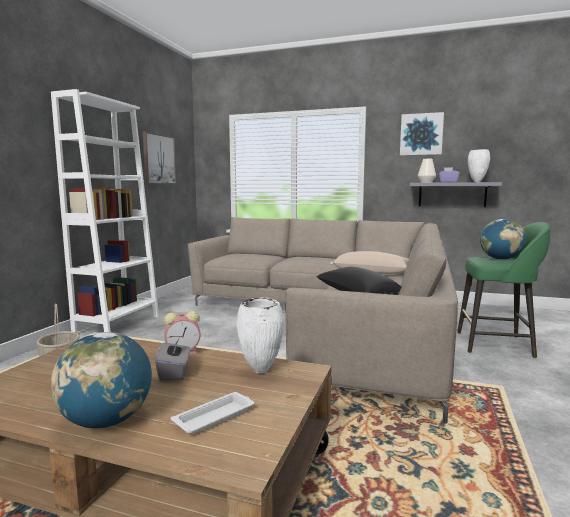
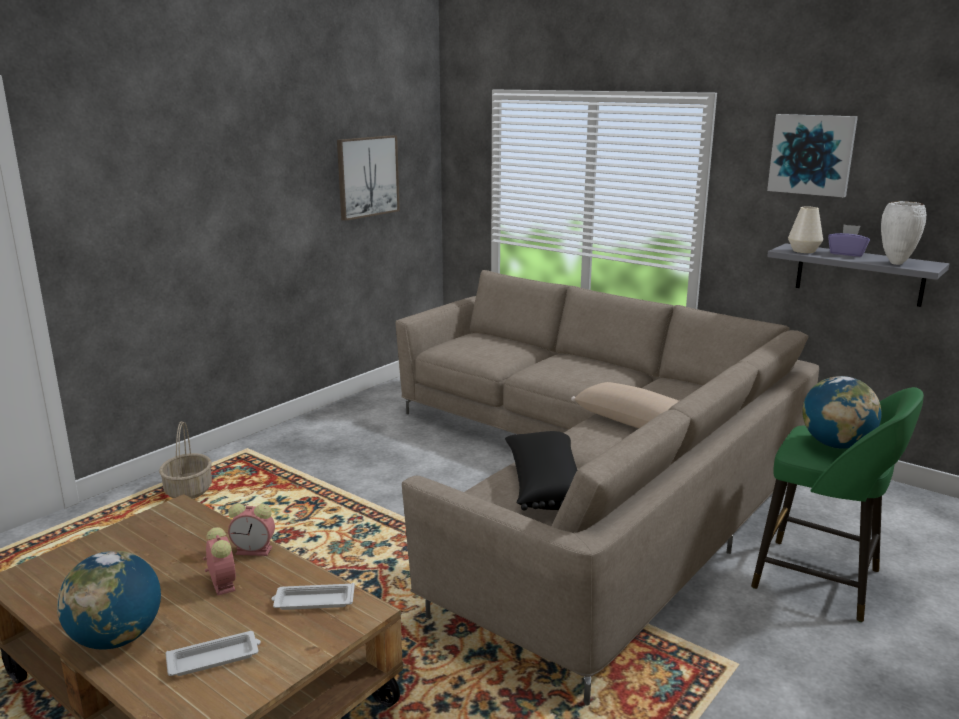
camera: 20 degrees right, 10 degrees up
(118, 325) = (283, 439): white bookcase -> none
(174, 373) = (222, 583): grey tissue box -> alarm clock
(261, 371) = (313, 601): white vase -> white tray

